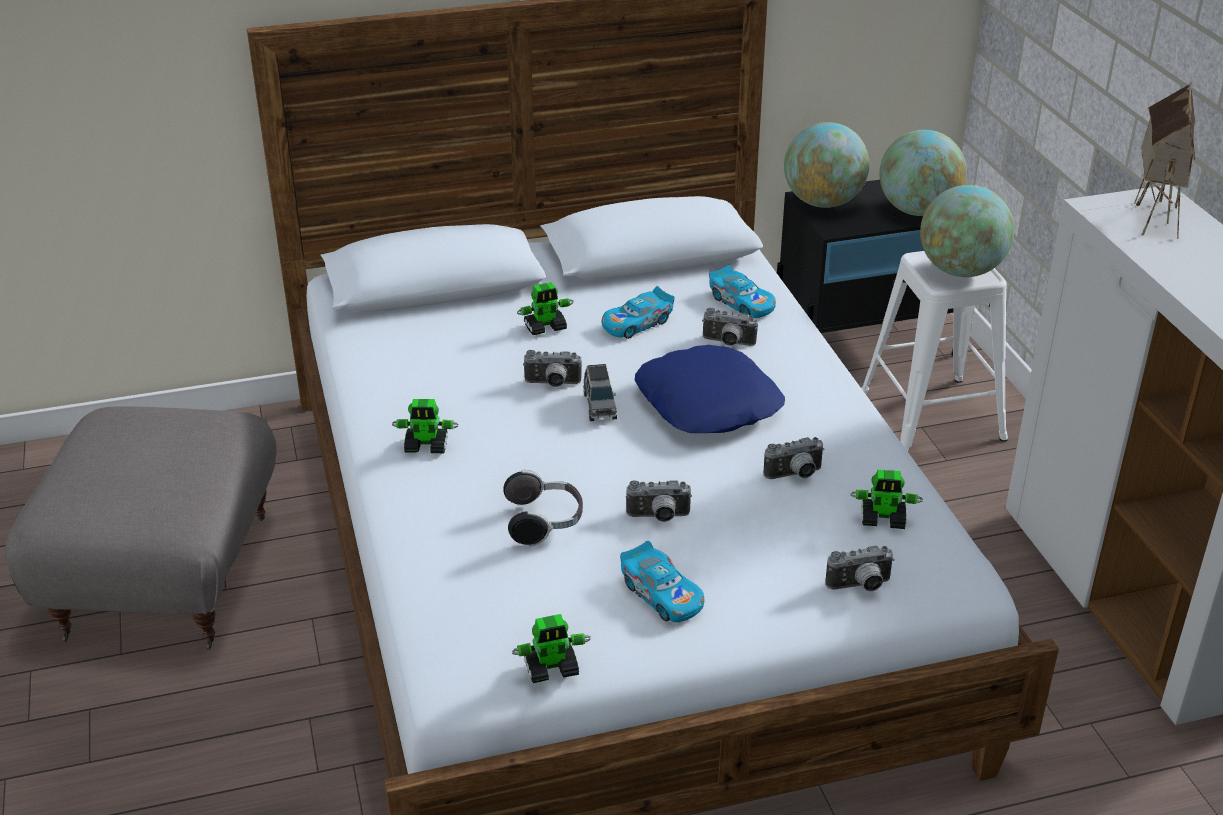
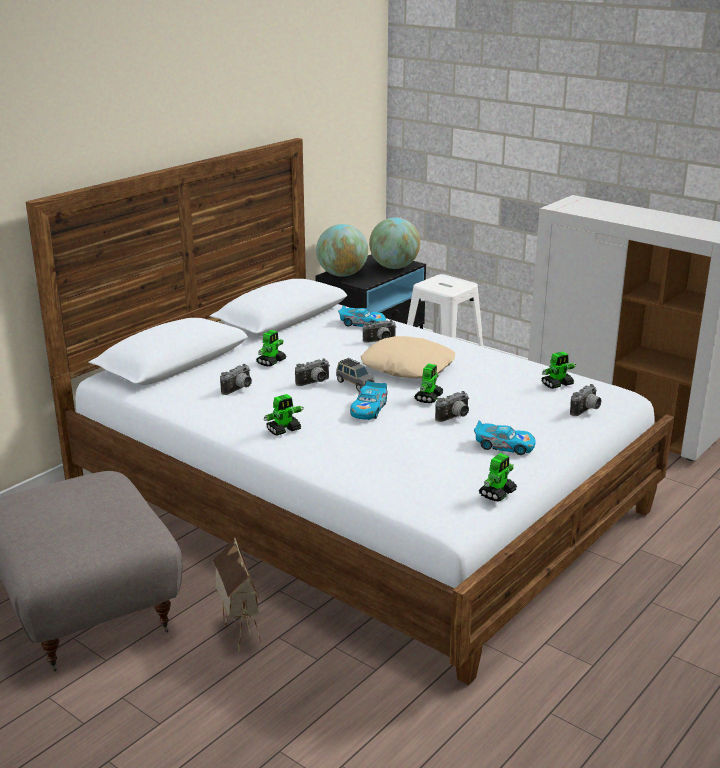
camera: 35 degrees left, 10 degrees down
(544, 522) = (403, 437): headphones -> none
(636, 323) = (320, 346): toy car -> toy car (369, 409)
(668, 468) = (429, 397): none -> toy robot
(709, 403) = (408, 367): blue pillow -> beige pillow
(795, 475) = (493, 381): camera -> camera (239, 389)
(960, 271) = (451, 284): globe -> none
(1153, 217) = (586, 205): toy house -> toy house (239, 632)

